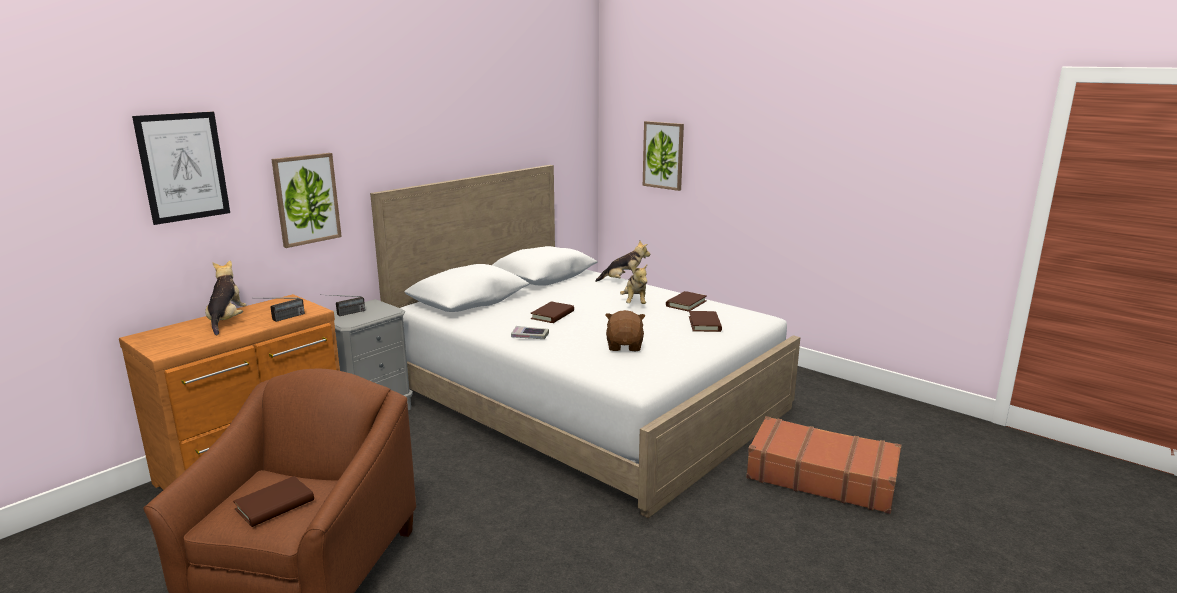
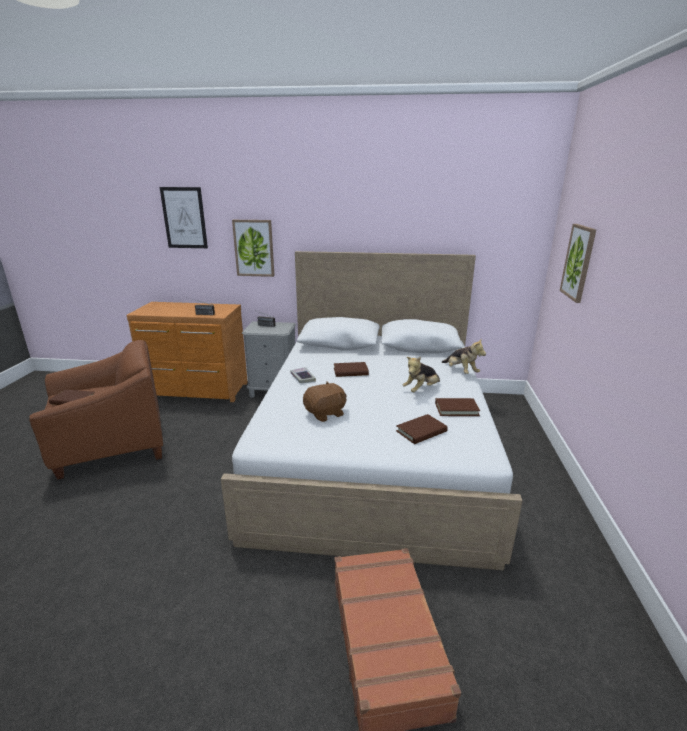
camera: 55 degrees right, 5 degrees up
(227, 321) = (187, 307): plush toy -> none

